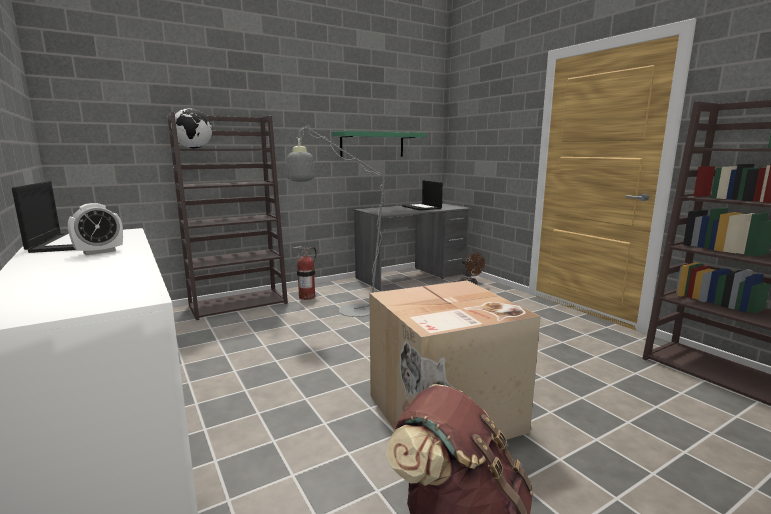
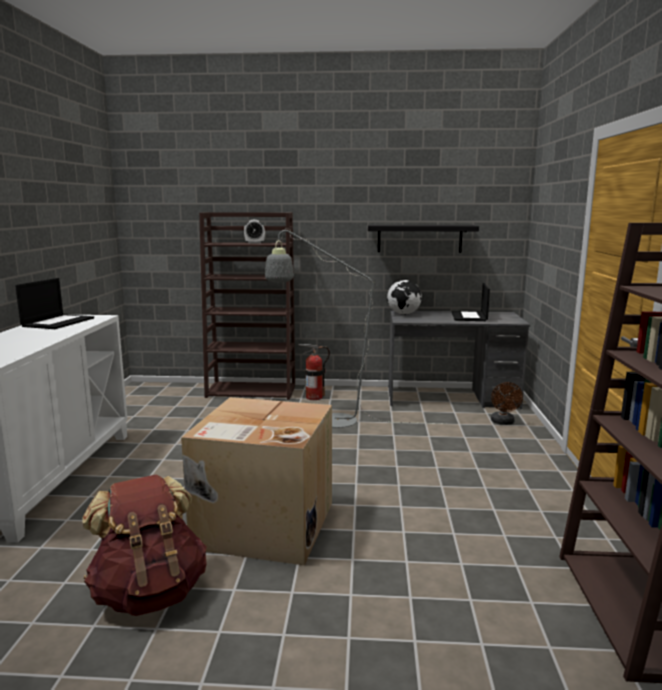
camera: 35 degrees right, 0 degrees up
(99, 252) = (48, 332): alarm clock -> alarm clock (254, 243)
(194, 148) = (220, 243): globe -> globe (403, 314)
(372, 144) = (419, 238): green shelf -> black shelf

